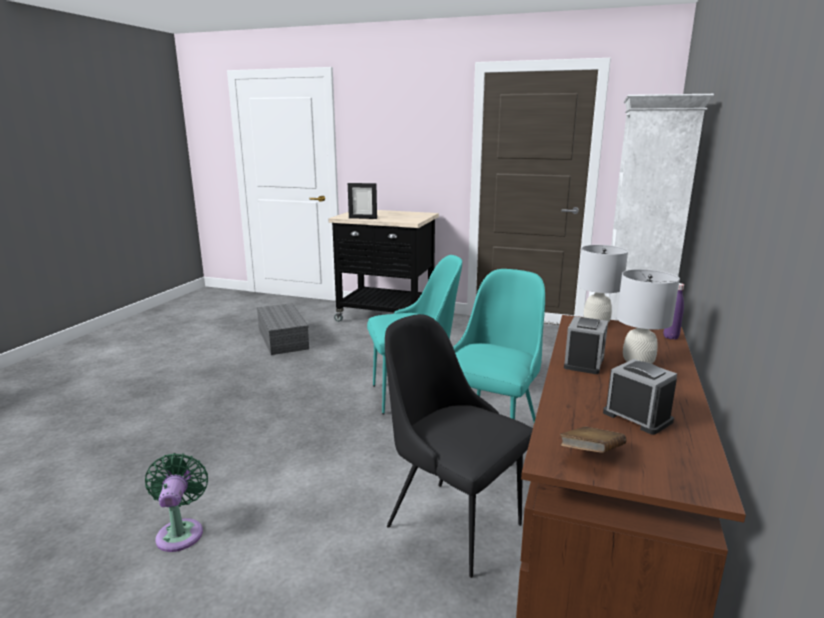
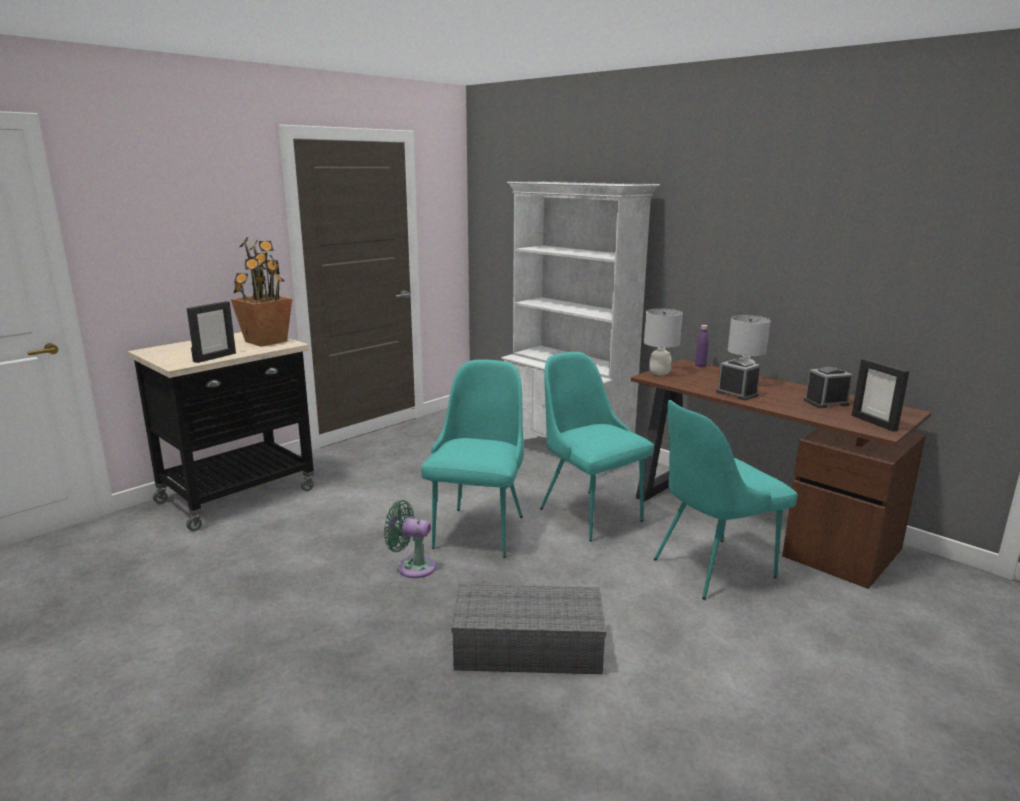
camera: 65 degrees left, 0 degrees up
(181, 532) = (666, 736): green fan -> green fan (412, 567)
(281, 338) = (188, 587): grey storage box -> grey storage box (525, 649)
(410, 218) = (266, 341): none -> potted plant
(452, 525) = (713, 569): black chair -> turquoise chair
(591, 454) = (874, 422): brown book -> picture frame

